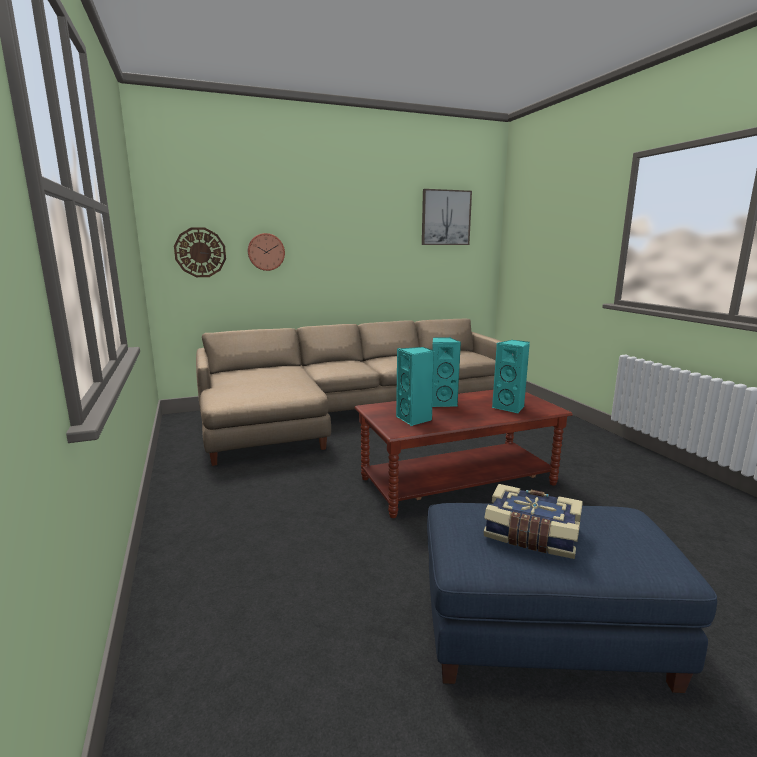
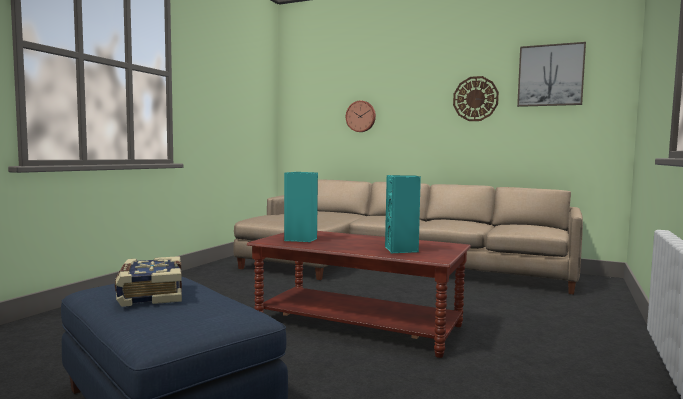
camera: 45 degrees right, 10 degrees down
(200, 252) = (314, 117): wall clock -> wall clock (475, 99)
(442, 403) = (358, 238): turquoise speaker -> none

